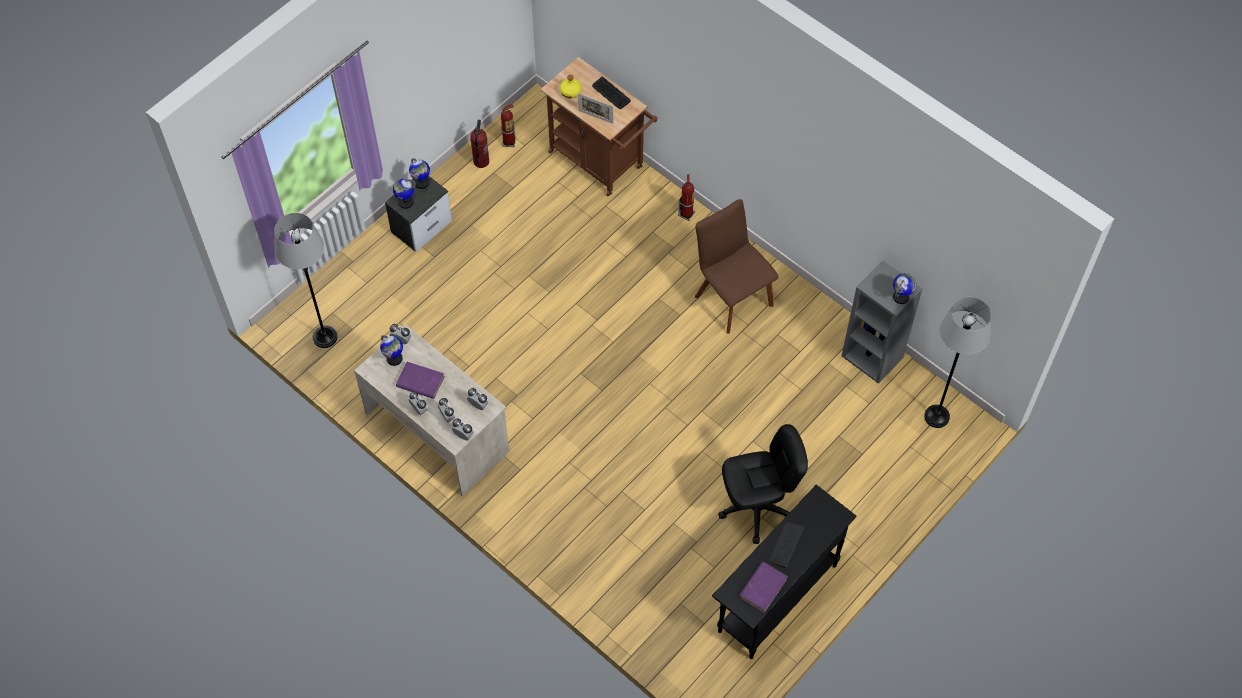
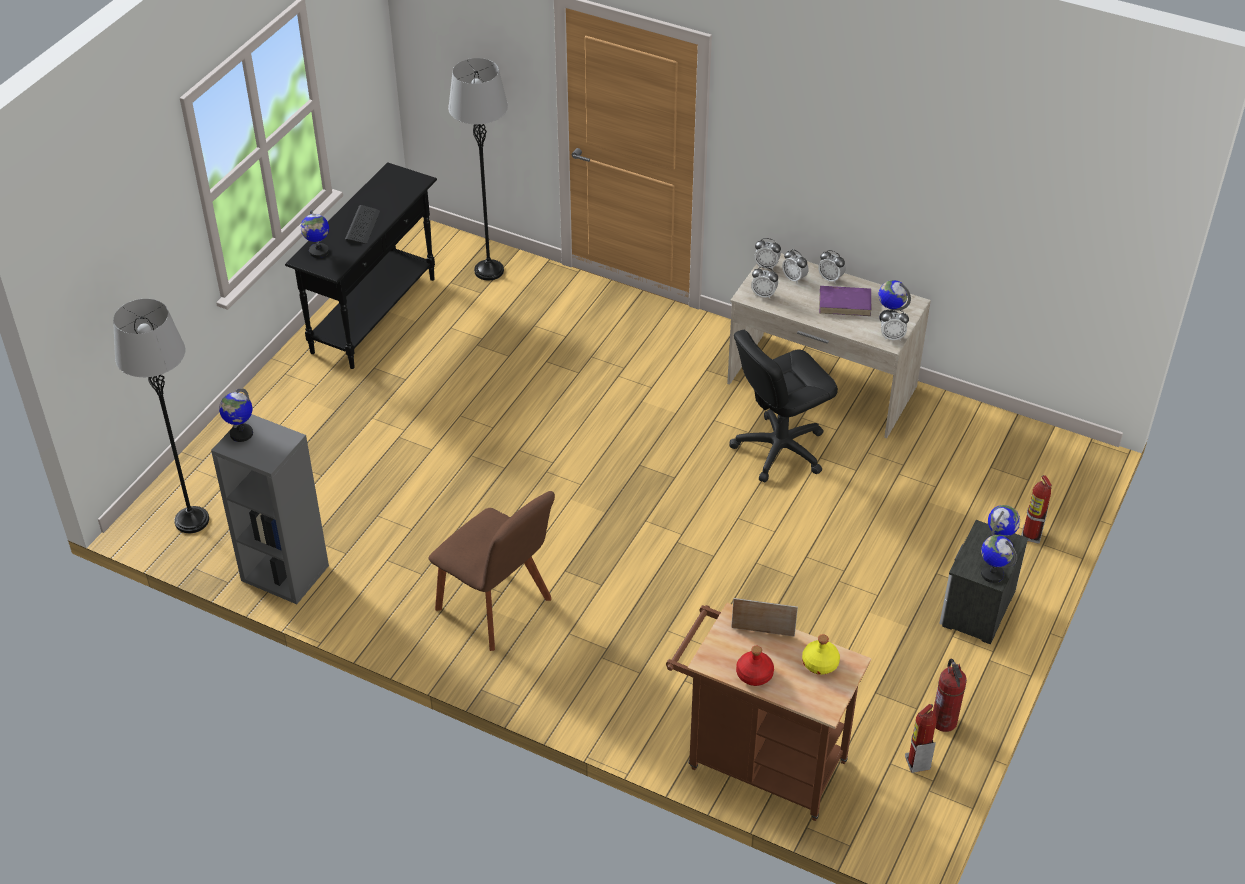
camera: 165 degrees right, 15 degrees down
(325, 337) = (1018, 452): grey floor lamp -> grey floor lamp (489, 271)
(611, 93) = (754, 674): keyboard -> red bottle
(686, 214) = (596, 711): fire extinguisher -> fire extinguisher (1031, 536)
(757, 508) = (413, 386): black office chair -> black office chair (779, 449)
(763, 587) = (382, 191): purple book -> none
(827, 522) = (318, 251): none -> globe

